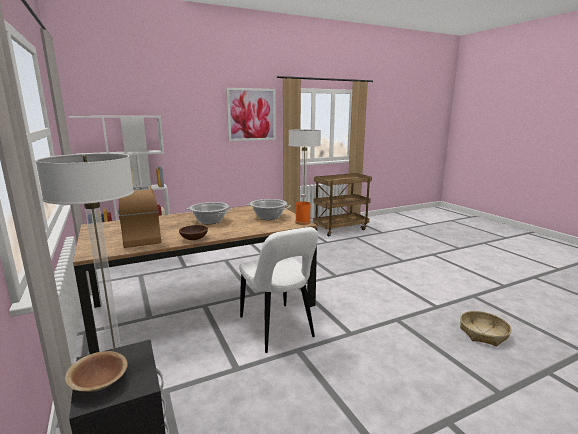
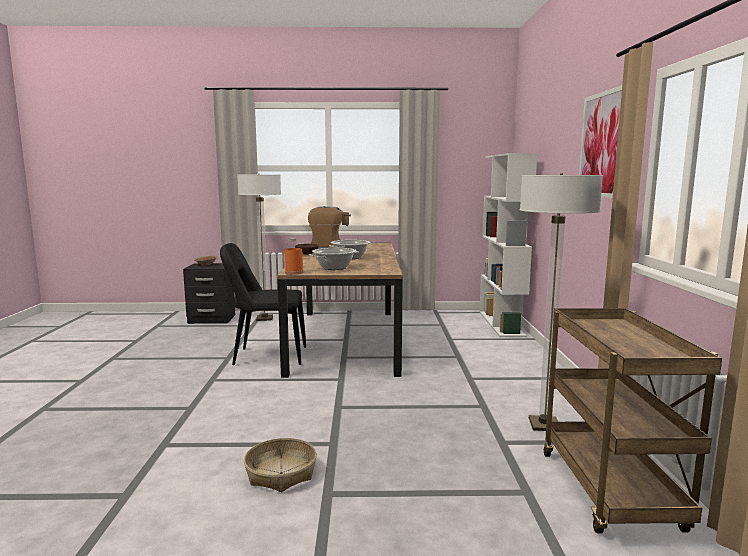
camera: 115 degrees right, 5 degrees down
(277, 329) = (266, 356): white chair -> black chair
(483, 333) = (79, 446): basket -> basket (281, 473)

